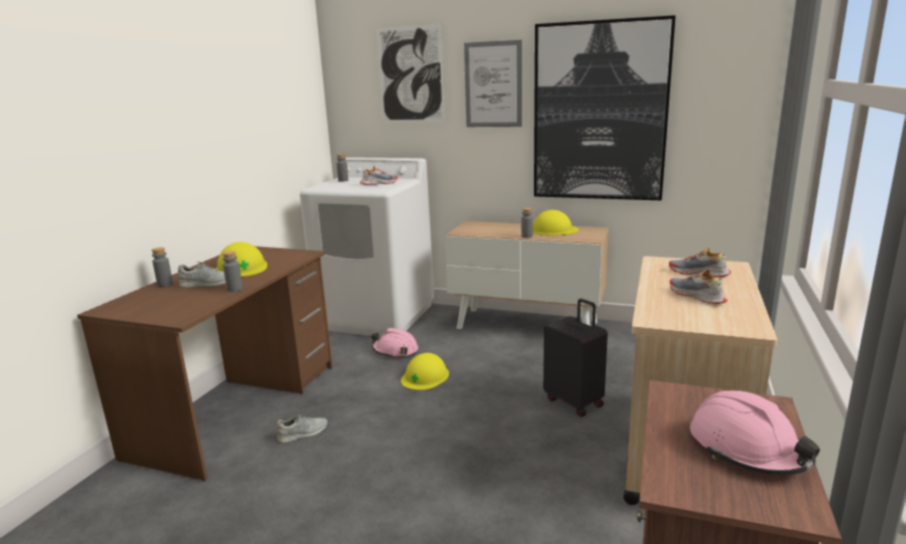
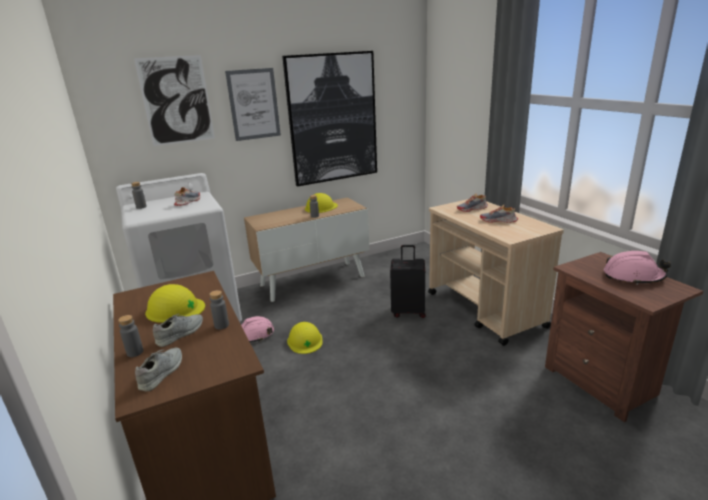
camera: 45 degrees left, 5 degrees up
(303, 433) = (288, 421): grey shoe -> grey shoe (162, 372)

